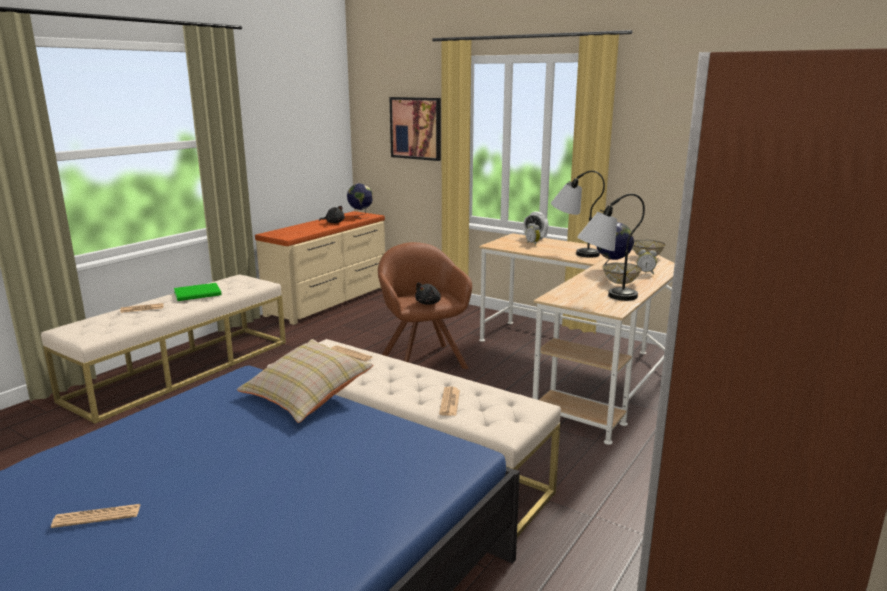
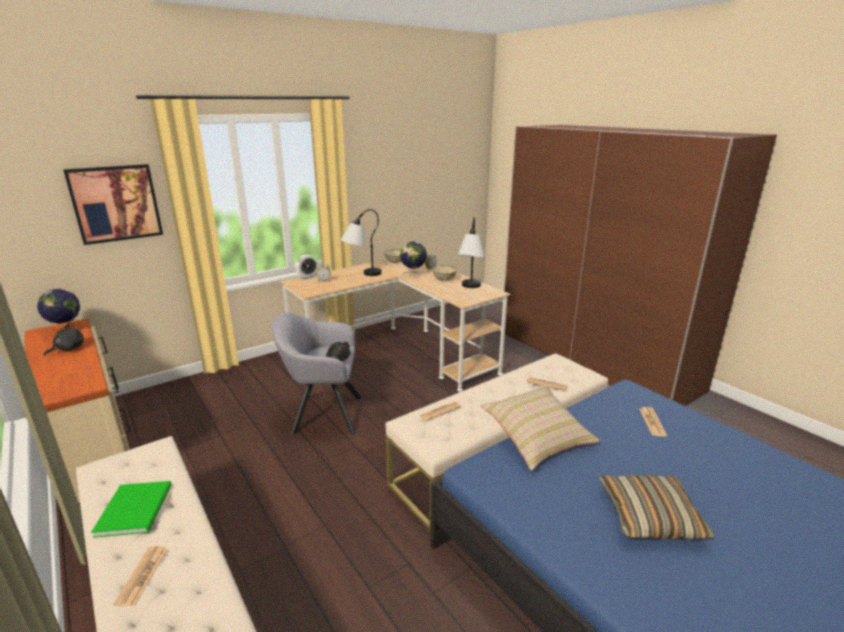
camera: 70 degrees left, 5 degrees up
(97, 516) = (745, 563): newspaper -> newspaper (652, 422)
(178, 462) = (650, 516): none -> pillow
(422, 359) = (323, 414): brown armchair -> grey armchair

